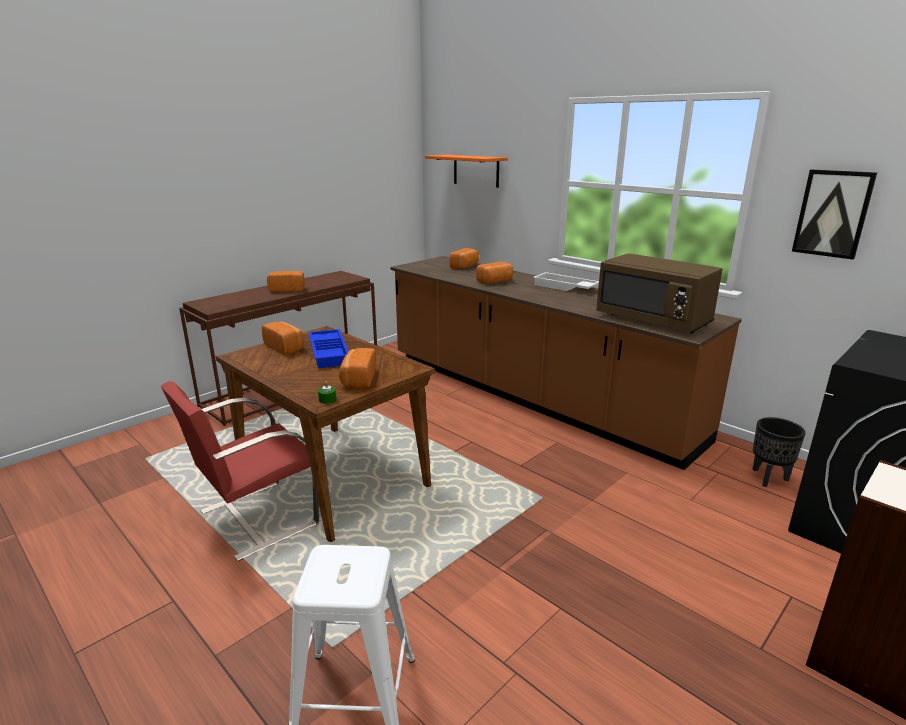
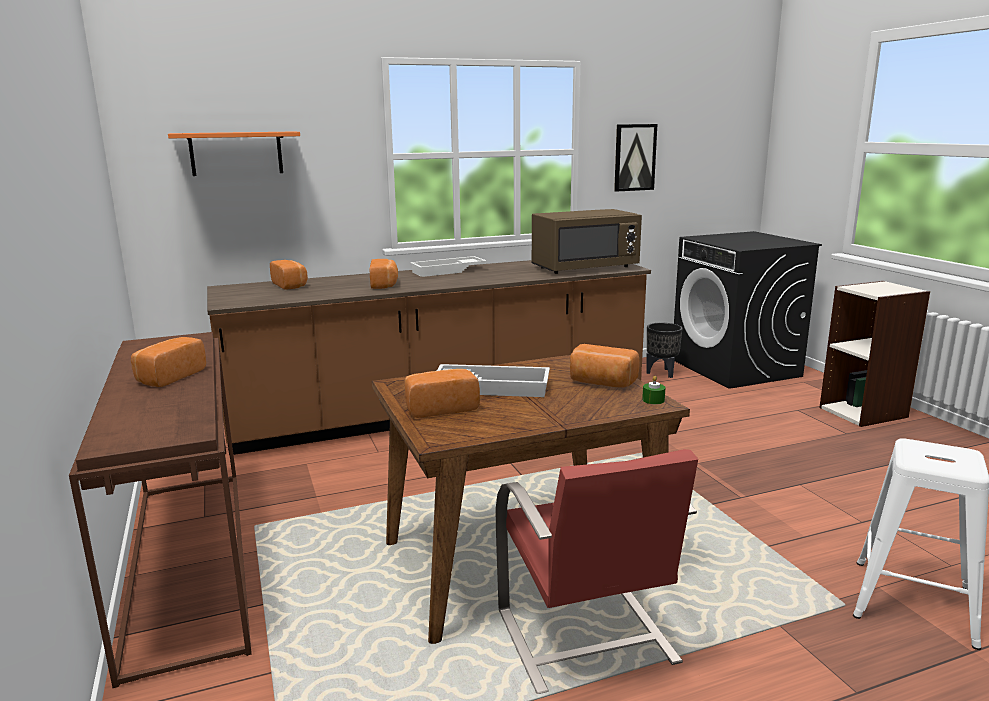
camera: 65 degrees left, 5 degrees down
(330, 353) = (493, 387): blue tray -> white tray

